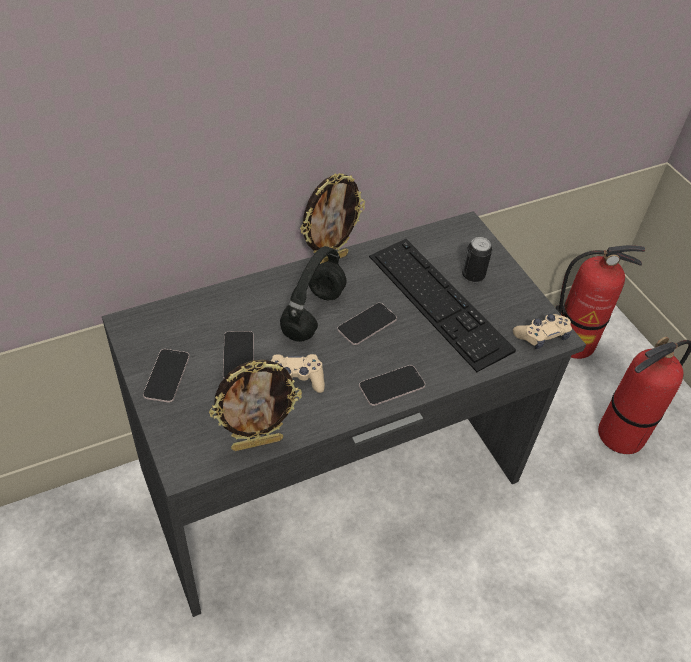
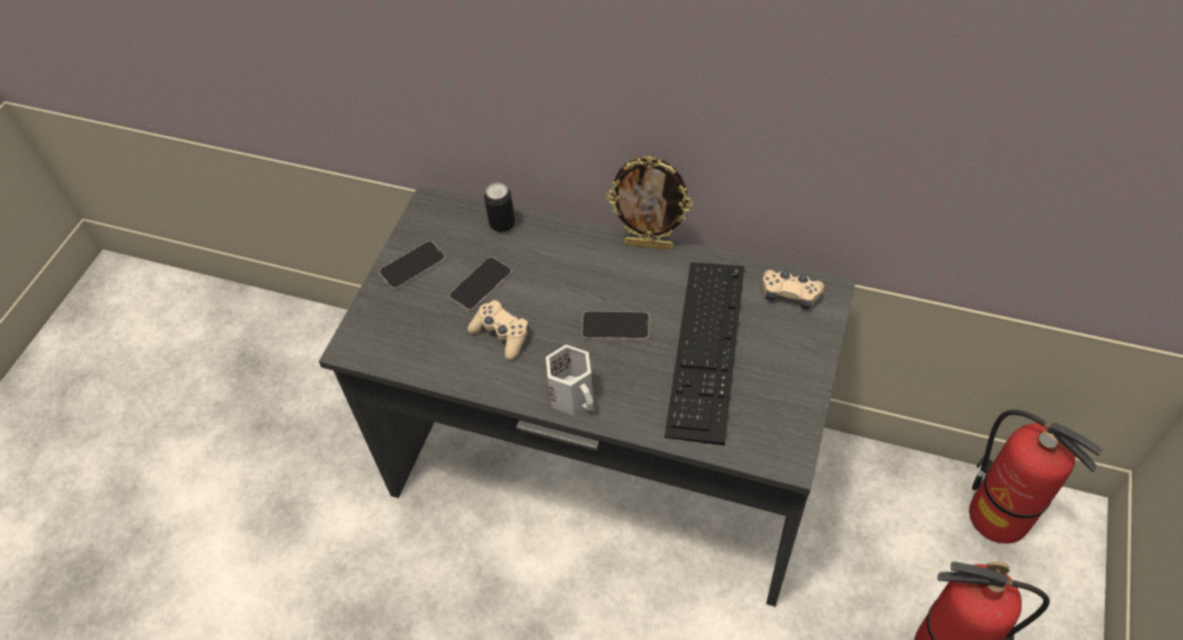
camera: 50 degrees right, 5 degrees up
(257, 443) = (418, 366): picture frame -> none
(313, 312) = (581, 285): black headphones -> none
(392, 386) = (574, 396): phone -> white mug
(473, 276) = (772, 344): can -> can (502, 224)
(542, 336) = (772, 449): beige game controller -> beige game controller (790, 294)

